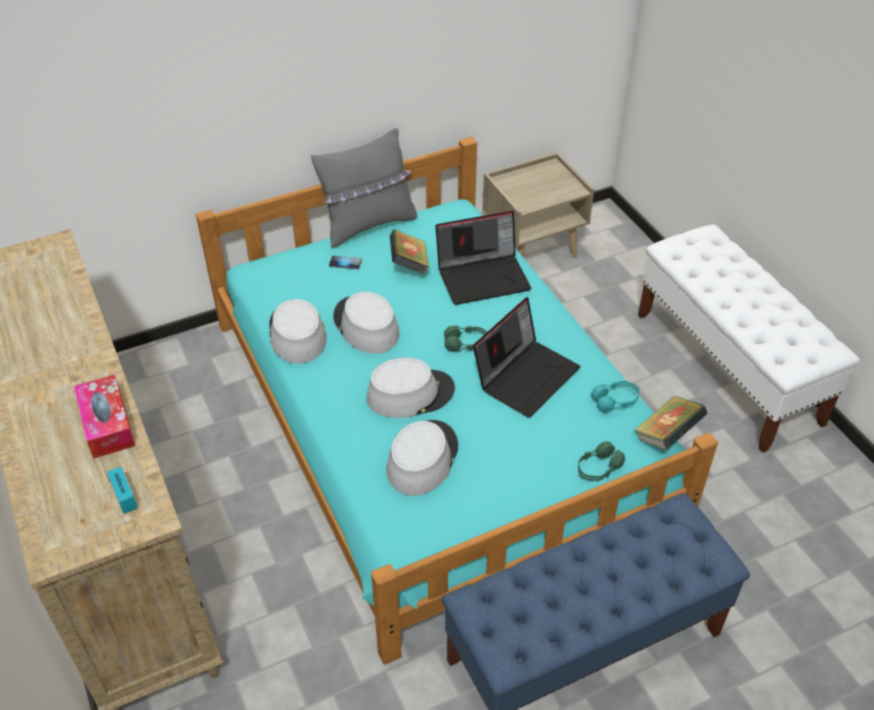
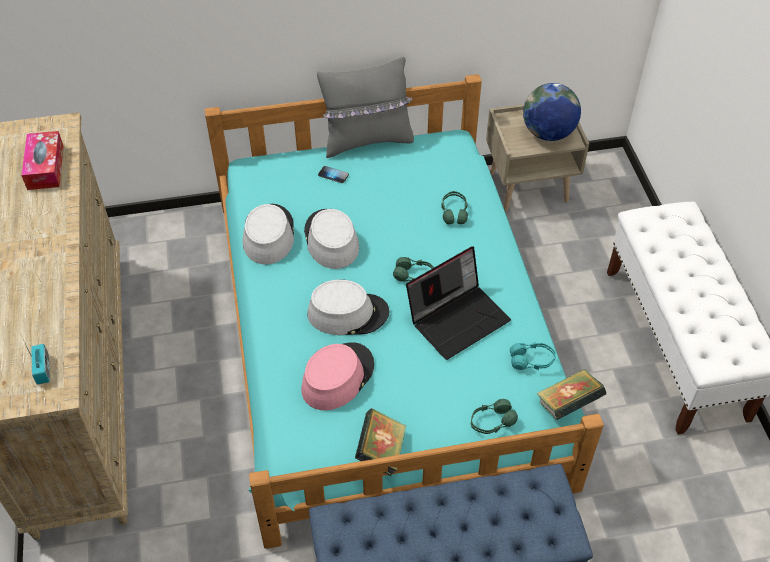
camera: 15 degrees right, 5 degrees up
(107, 424) = (50, 301): tissue box -> tissue box (45, 167)
(409, 264) = (390, 187): book -> book (381, 451)
(422, 458) = (337, 377): grey hat -> pink hat
(483, 276) = (454, 212): laptop -> green headphones
(549, 187) = (548, 133): none -> globe

